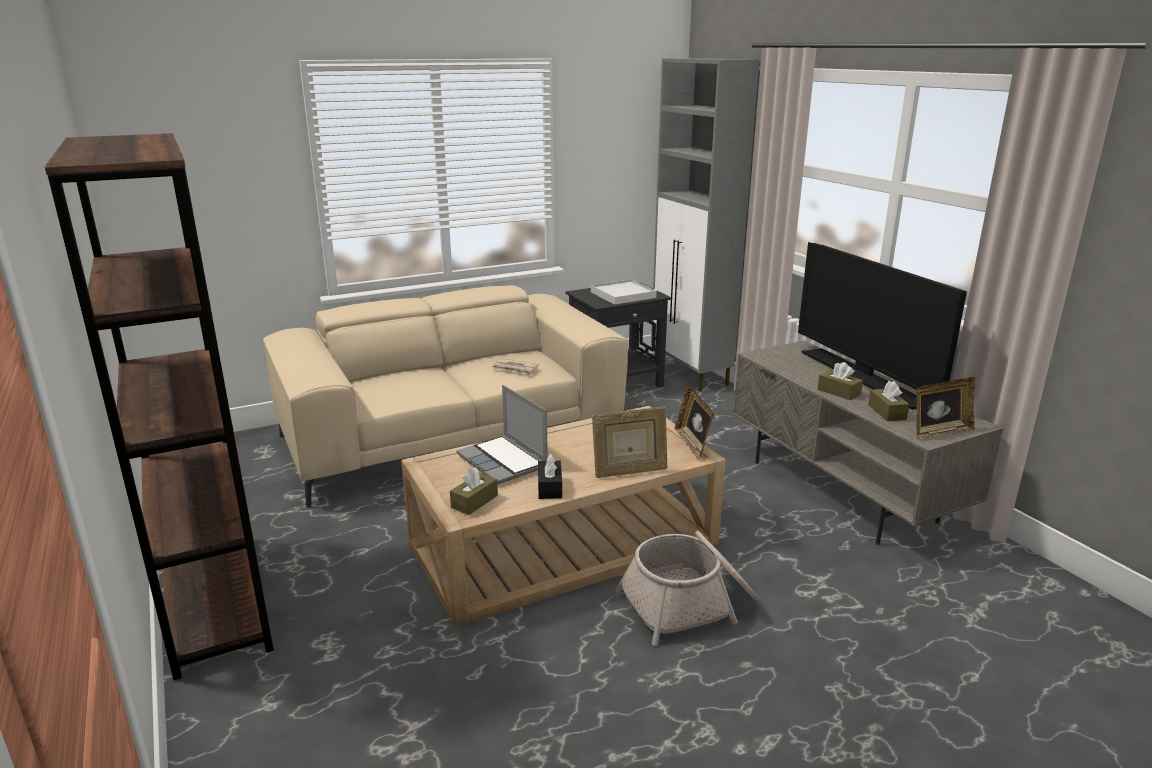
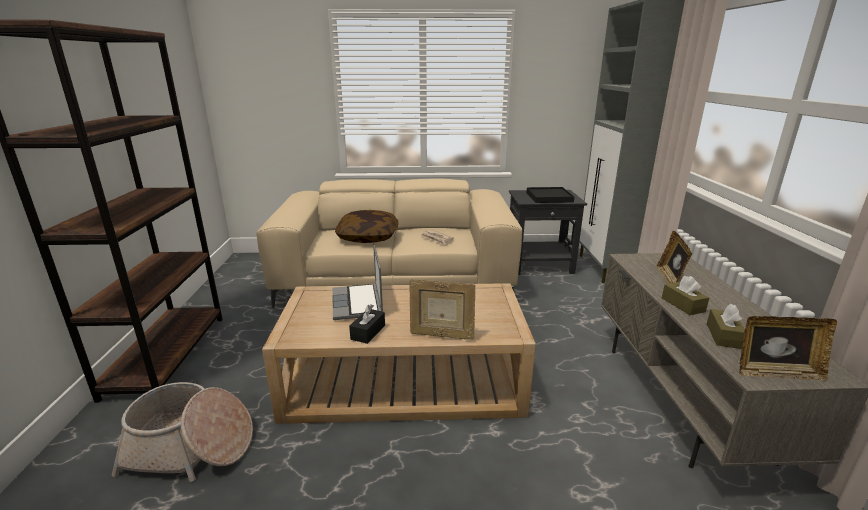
camera: 25 degrees right, 0 degrees up
(421, 382) = (368, 237): none -> pillow
(474, 501) = (305, 329): brown tissue box -> none
(623, 295) = (549, 197): white tray -> black tray
(689, 603) = (462, 467): basket -> basket (191, 448)
(692, 444) = (517, 323): picture frame -> picture frame (669, 279)
(864, 378) = (722, 296): television -> none

